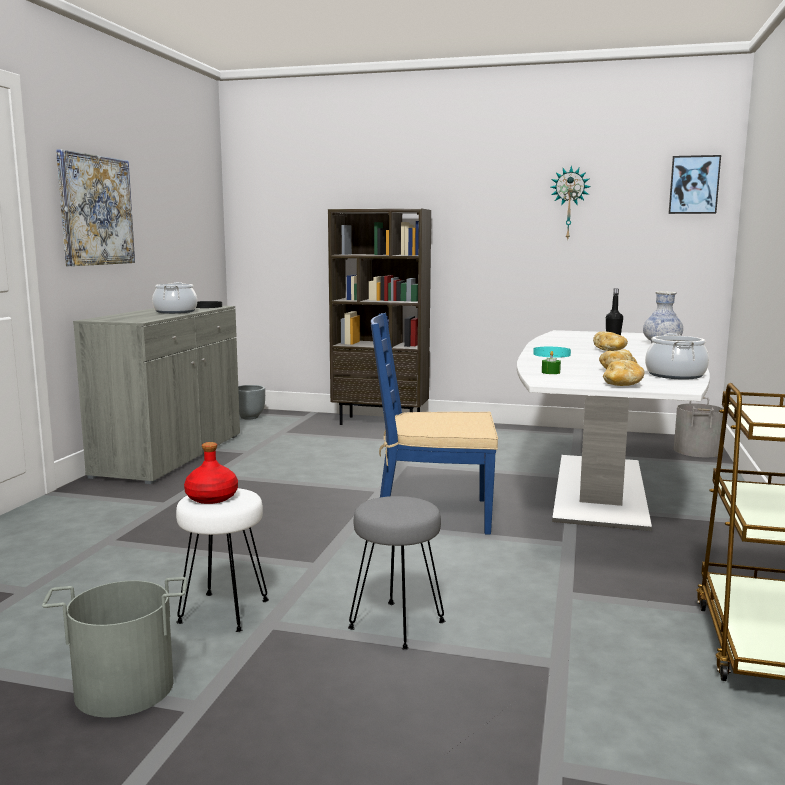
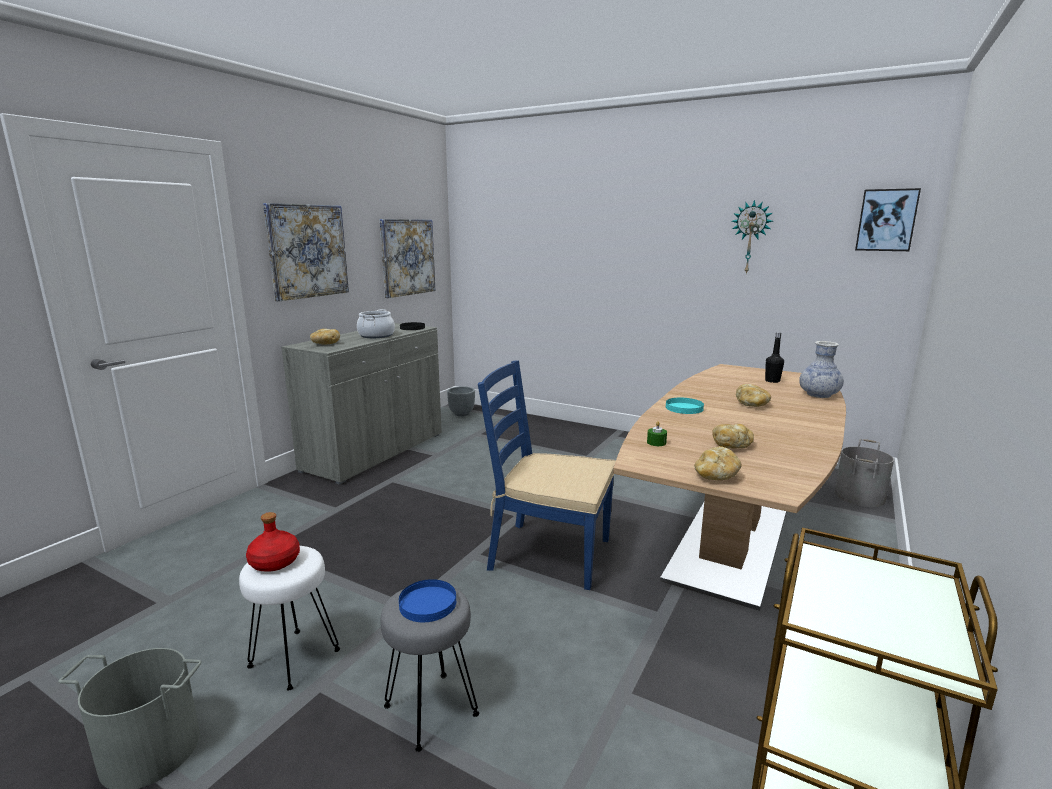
camera: 15 degrees right, 5 degrees up
(125, 318) = (325, 344): none -> bread
(186, 228) = (407, 257): none -> picture
(381, 422) = (566, 429): brown bookcase -> none
(399, 506) = (428, 604): none -> blue plate
(600, 489) = (731, 539): white dining table -> brown dining table
(675, 375) = (792, 461): cooking pot -> none

